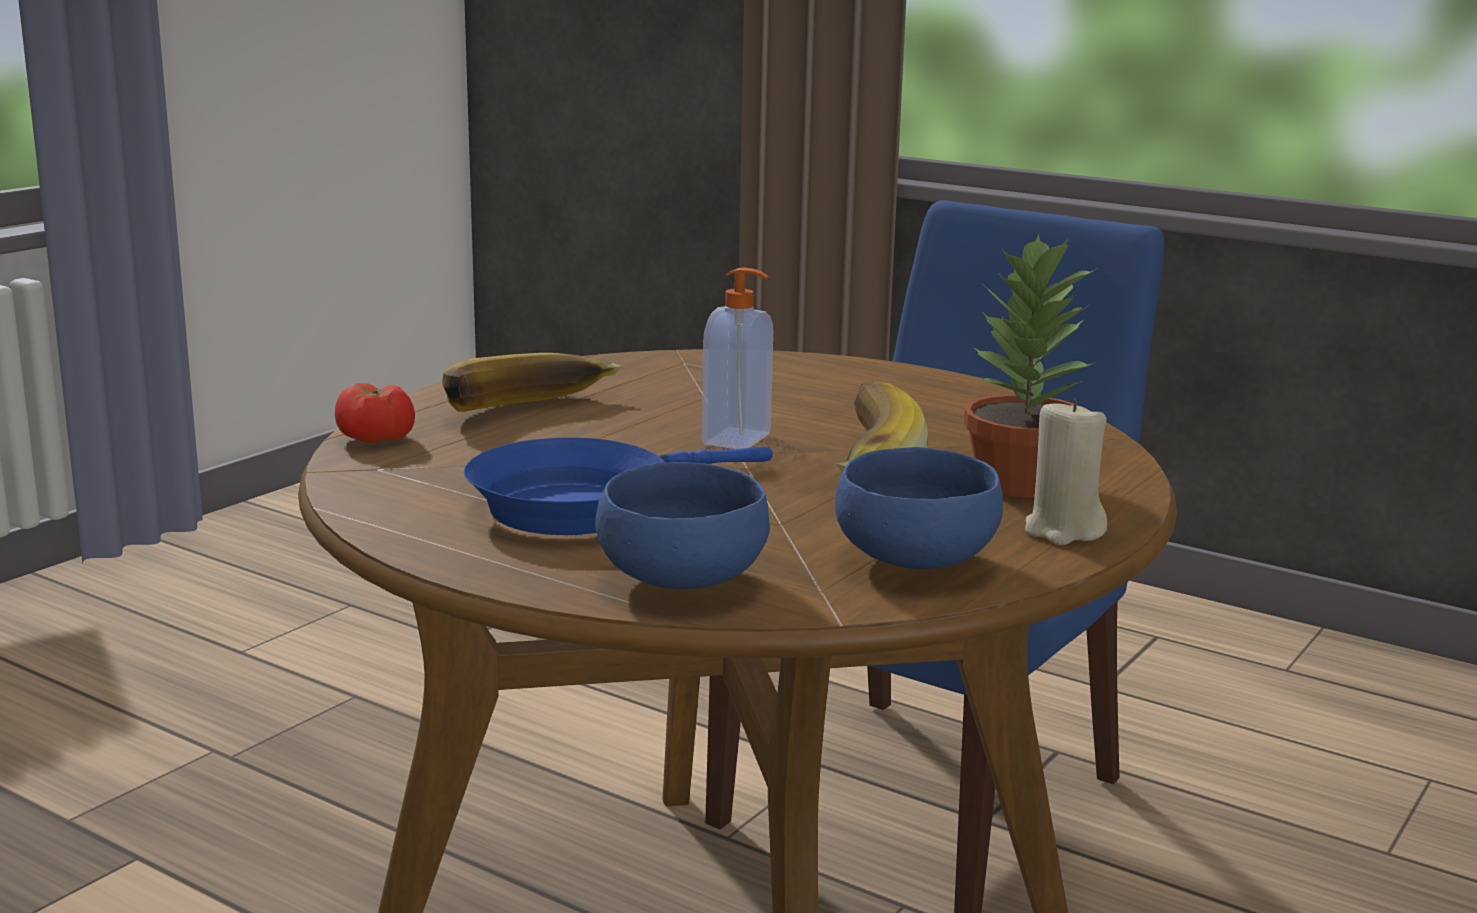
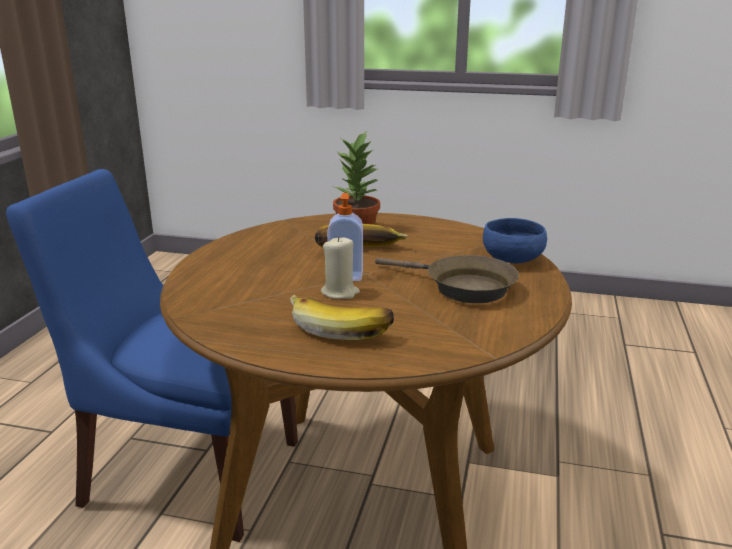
camera: 110 degrees left, 5 degrees up
(375, 439) = (428, 356): tomato -> none
(584, 505) = (463, 287): blue frying pan -> brown frying pan
(916, 562) = (453, 234): blue bowl -> none
(1063, 530) = (400, 221): beige candle -> beige candle (340, 293)

